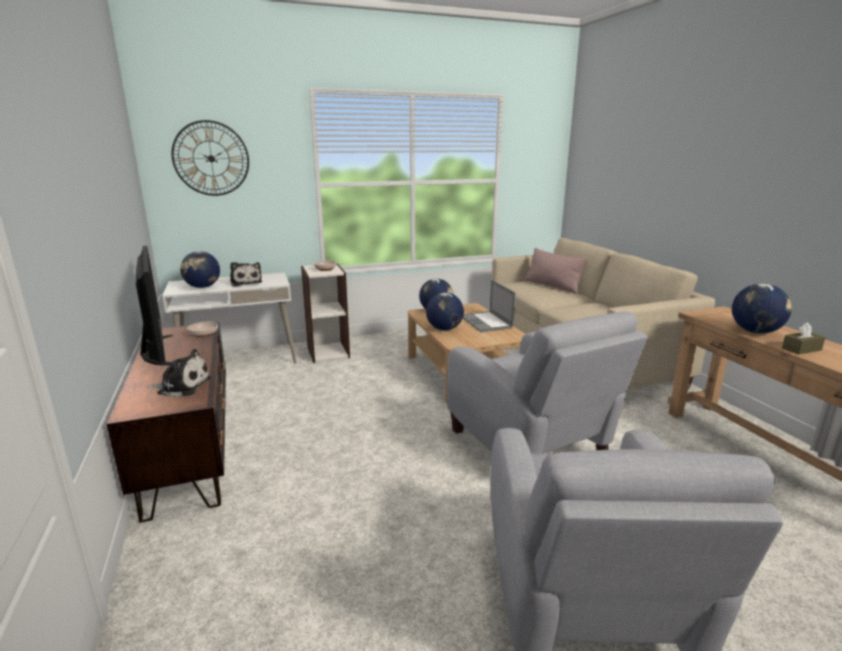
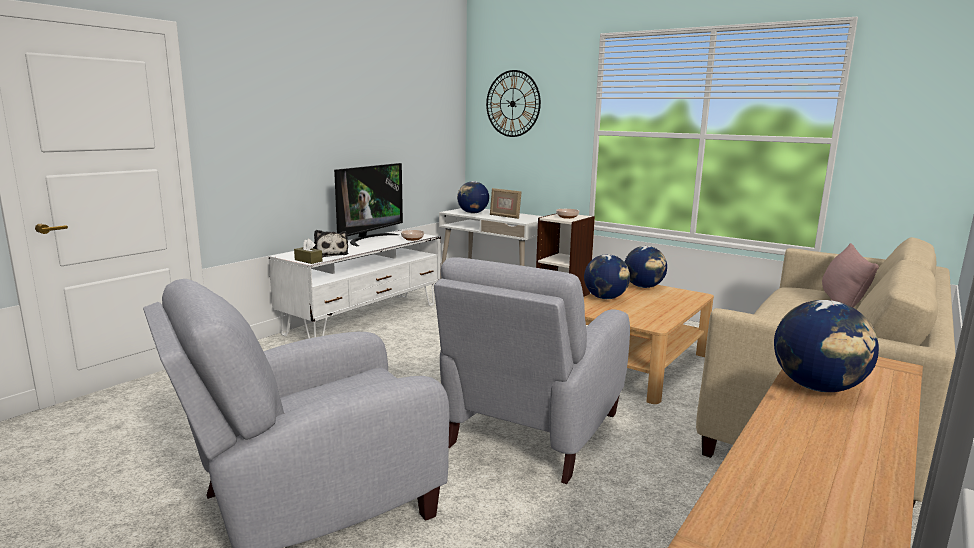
camera: 55 degrees right, 5 degrees down
(190, 448) = (364, 318): brown tv stand -> white tv stand
(246, 282) = (504, 216): plush toy -> picture frame
(485, 322) = (663, 308): laptop -> none
(801, 349) = (797, 420): brown tissue box -> brown tissue box (308, 260)

